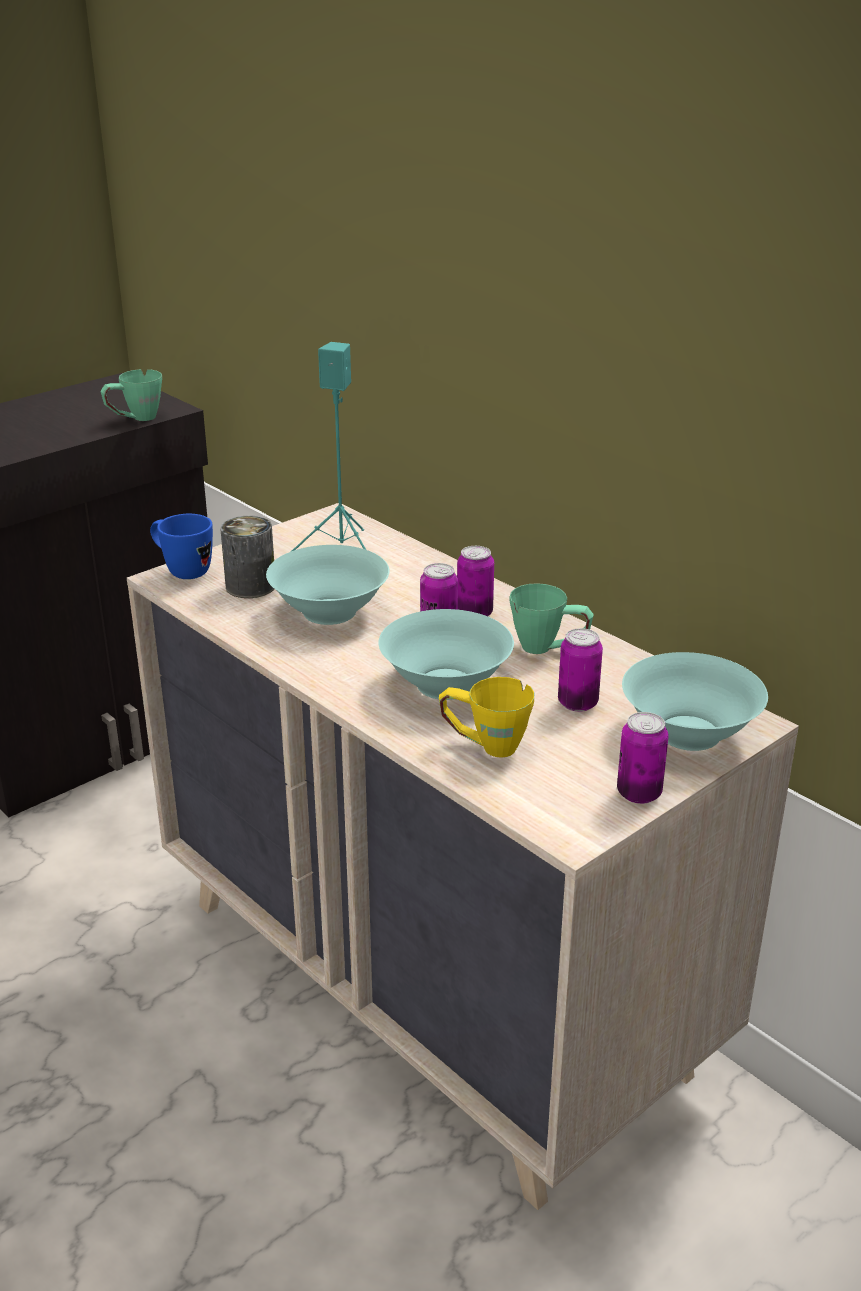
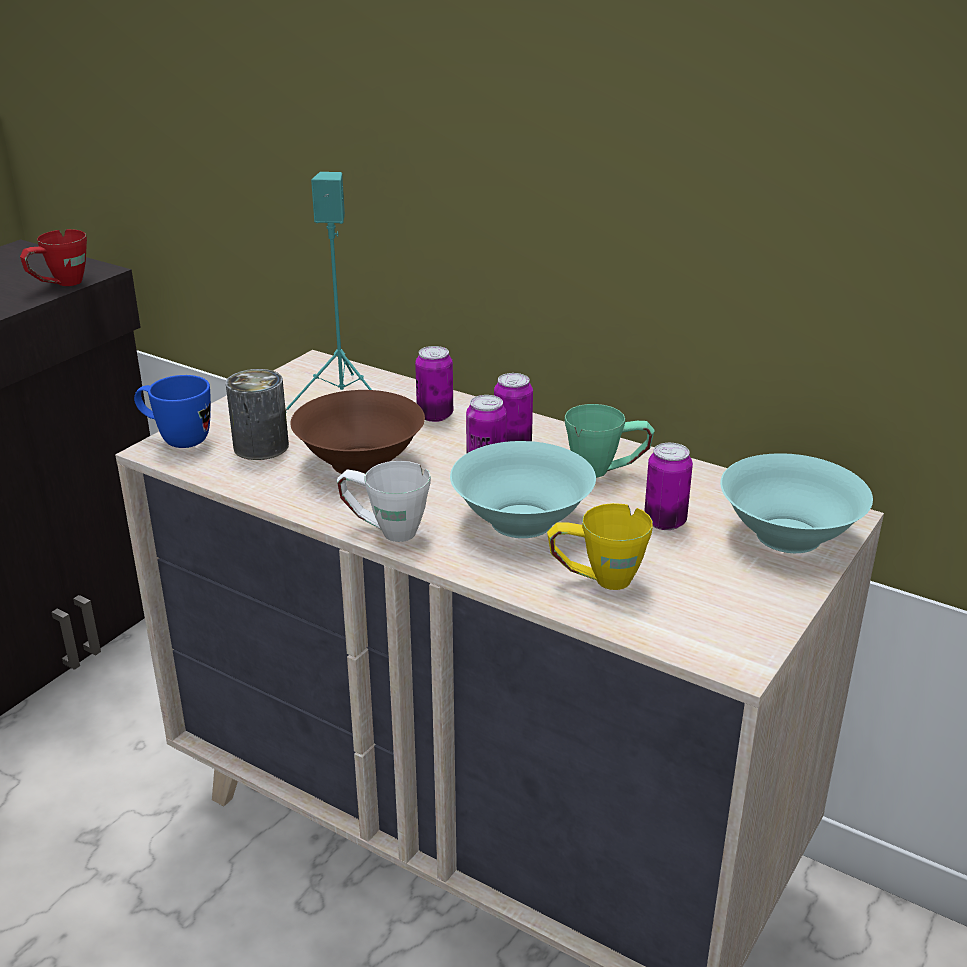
camera: 15 degrees left, 0 degrees up
(135, 419) = (60, 285): green mug -> red mug
(320, 675) = (385, 530): none -> white mug
(331, 612) = (362, 462): turquoise bowl -> brown bowl
(639, 793) = (776, 605): can -> can (435, 415)

